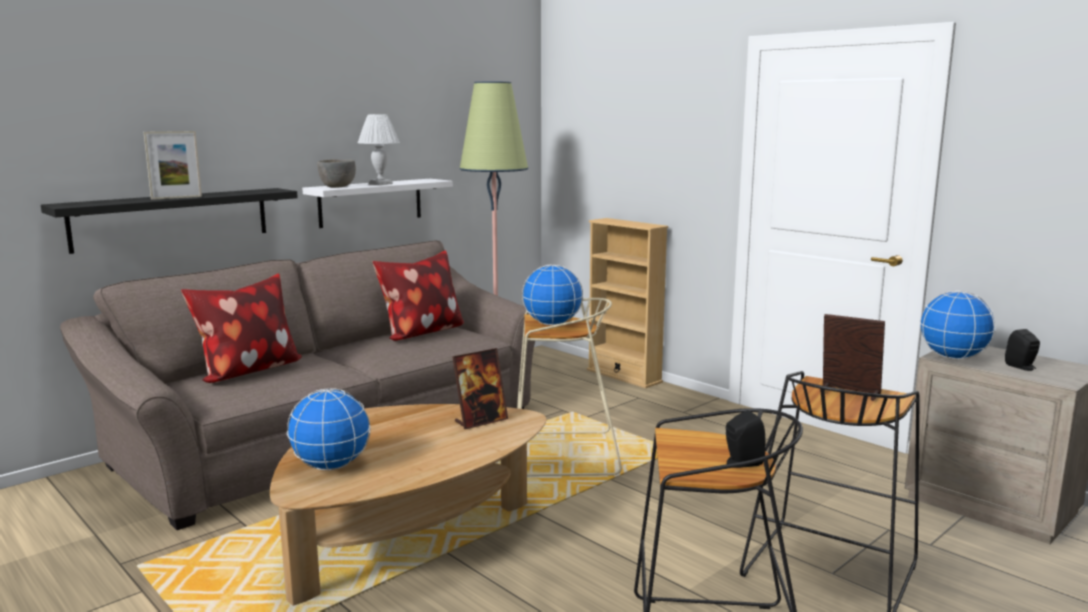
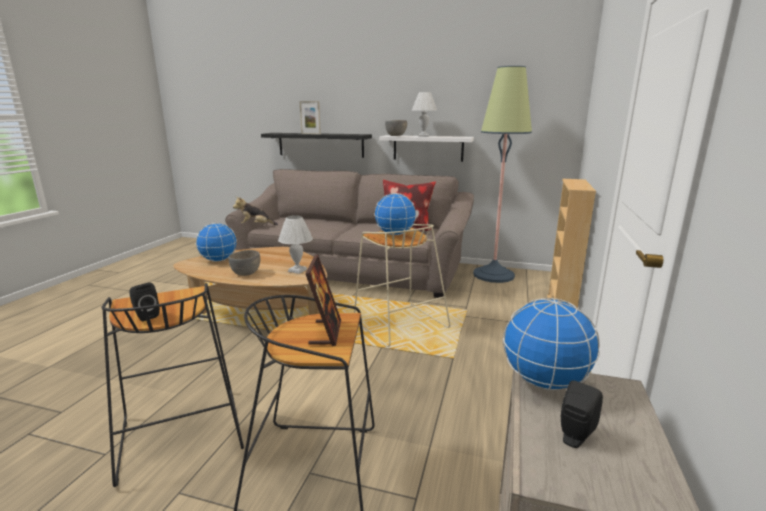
camera: 60 degrees right, 5 degrees up
(193, 408) = (255, 226): none -> plush toy
(247, 372) = (306, 221): pillow -> none
(443, 453) = (246, 273): none -> grey bowl
(481, 421) = (298, 270): picture frame -> white table lamp

